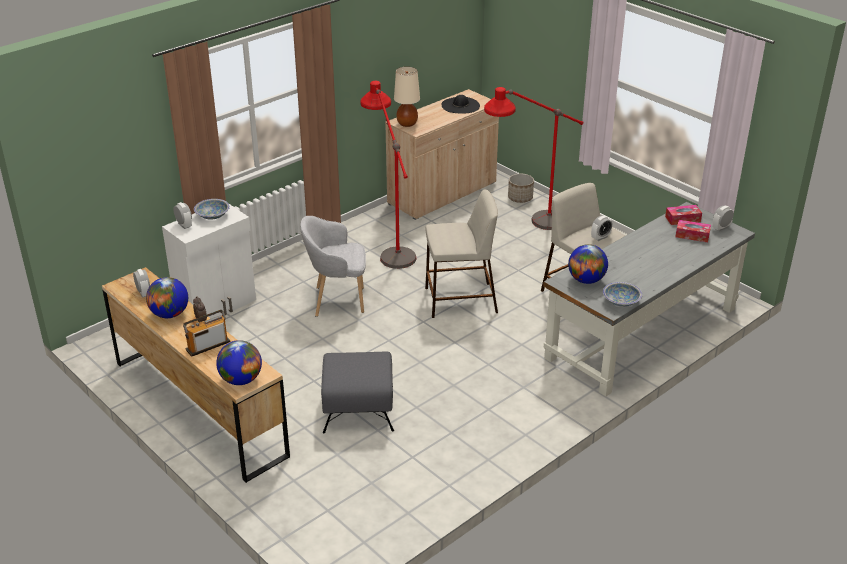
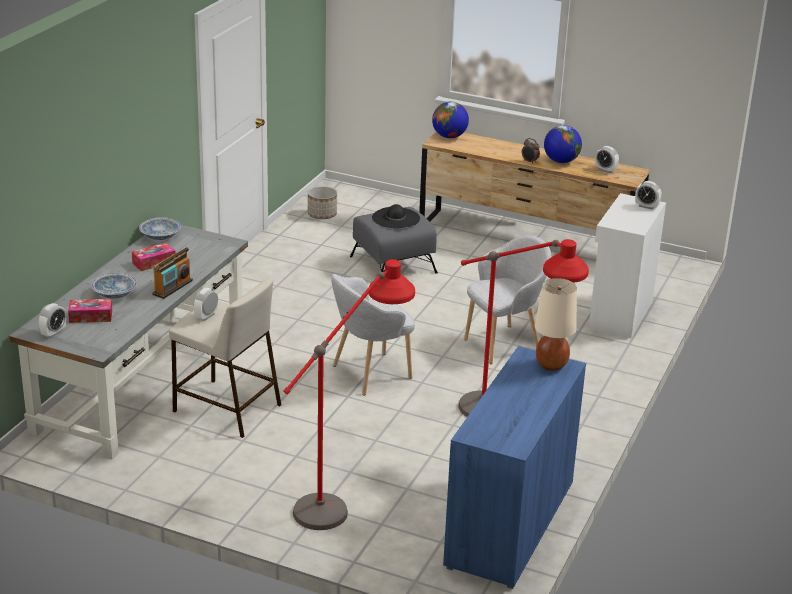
camera: 155 degrees right, 5 degrees down
(208, 346) = (501, 149): radio -> radio (172, 287)
(212, 215) = (633, 219): bowl -> bowl (114, 294)
(442, 193) = (509, 524): beige cabinet -> blue cabinet
(459, 300) = (370, 373): beige stool -> grey armchair
(460, 105) = (506, 418): black hat -> black hat (396, 218)
(520, 198) = (386, 546): planter -> planter (322, 214)
(586, 280) = (203, 248): globe -> none
(682, 219) = (105, 335): tissue box -> tissue box (154, 262)

